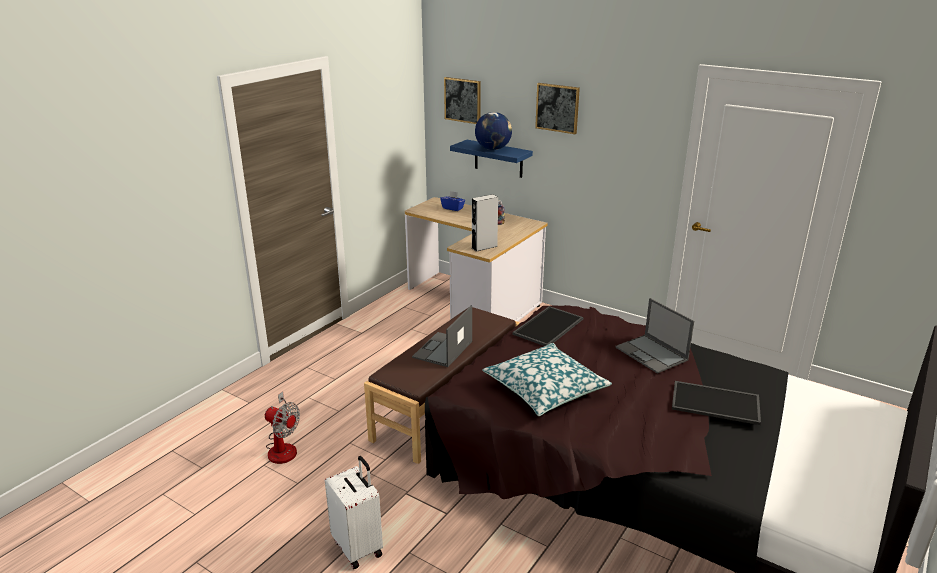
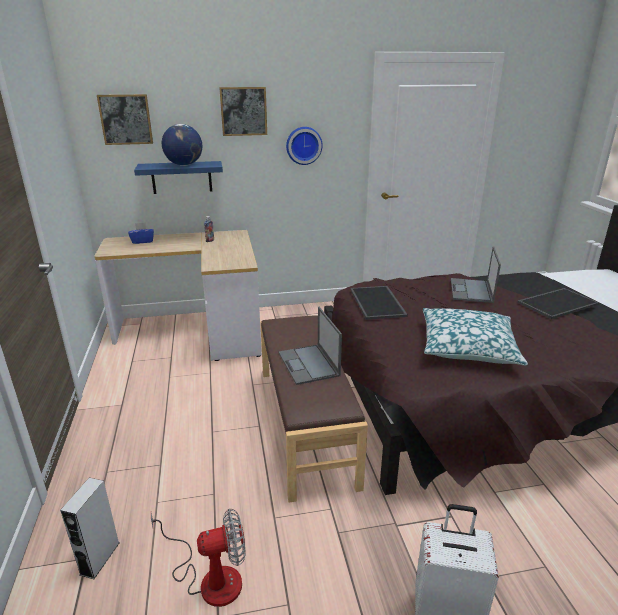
camera: 45 degrees left, 0 degrees up
(484, 247) = (234, 260): grey speaker -> grey speaker (100, 558)
(611, 151) = (303, 145): none -> wall clock
(652, 354) = (471, 291): laptop -> laptop turned 90 degrees clockwise

